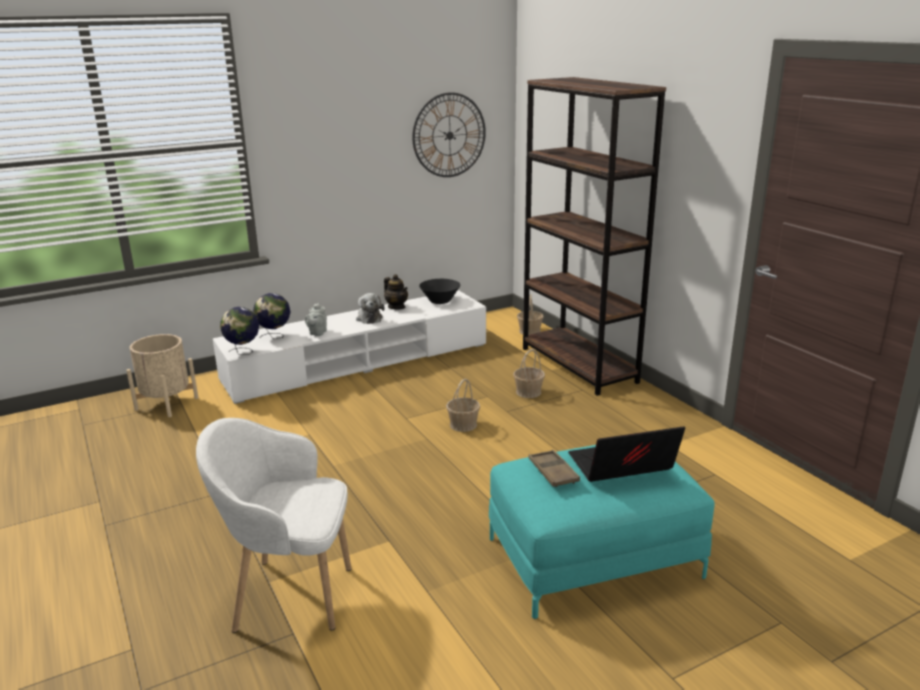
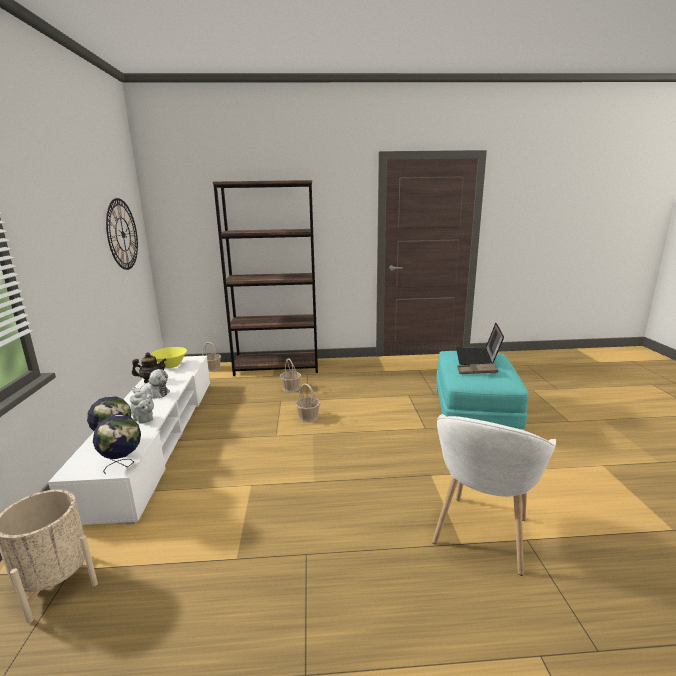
camera: 65 degrees left, 5 degrees down
(440, 301) = (170, 365): black bowl -> yellow bowl

